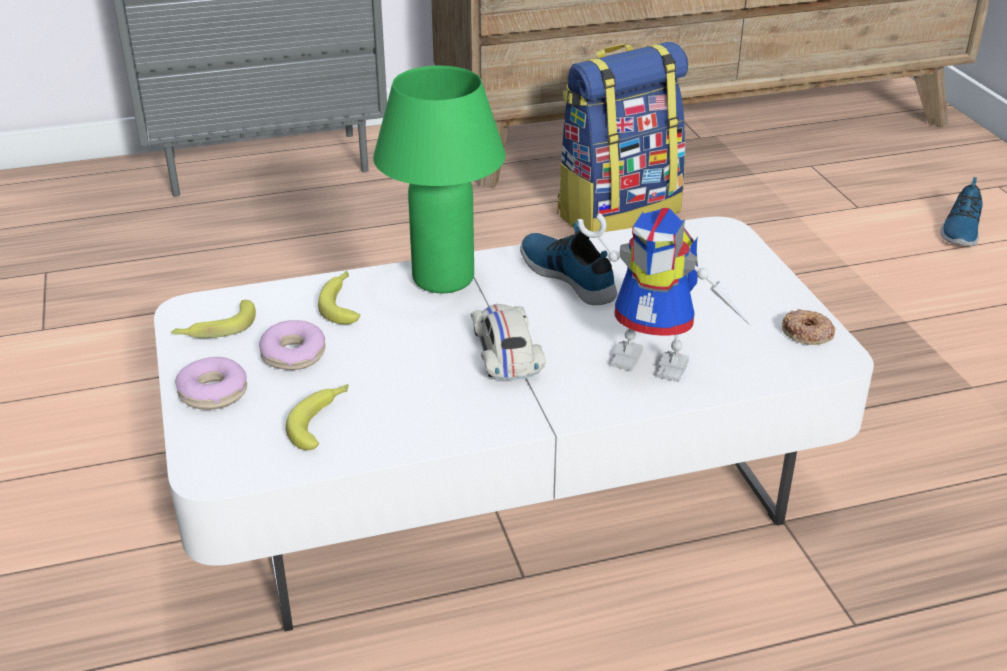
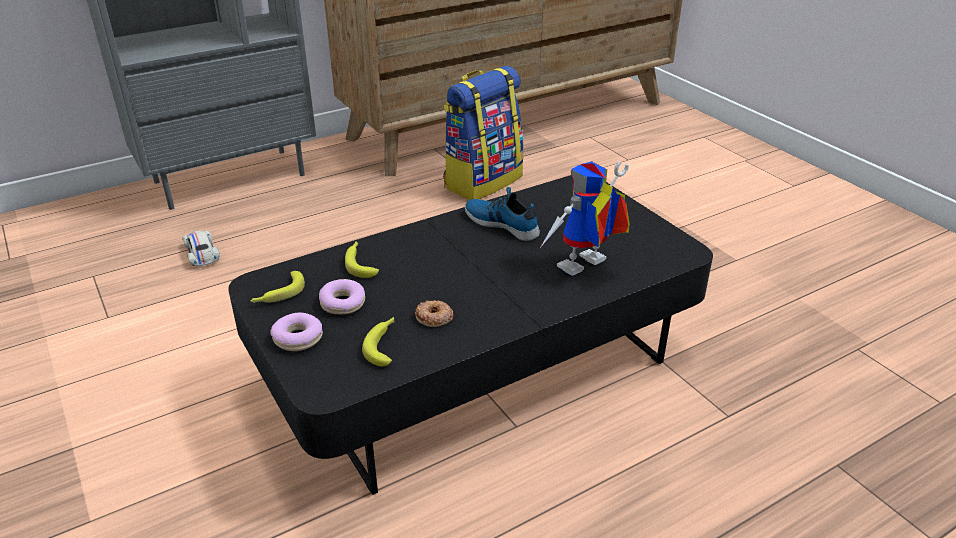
camera: 15 degrees left, 0 degrees up
(443, 279) = (421, 237): green table lamp -> none
(503, 478) = (477, 364): white coffee table -> black coffee table
(506, 352) = (485, 279): white toy car -> white toy car (202, 253)
(658, 359) = (584, 269): toy robot -> toy robot turned 135 degrees clockwise
(807, 333) = (665, 239): donut -> donut (434, 317)
(960, 229) = (692, 165): shoe -> none

